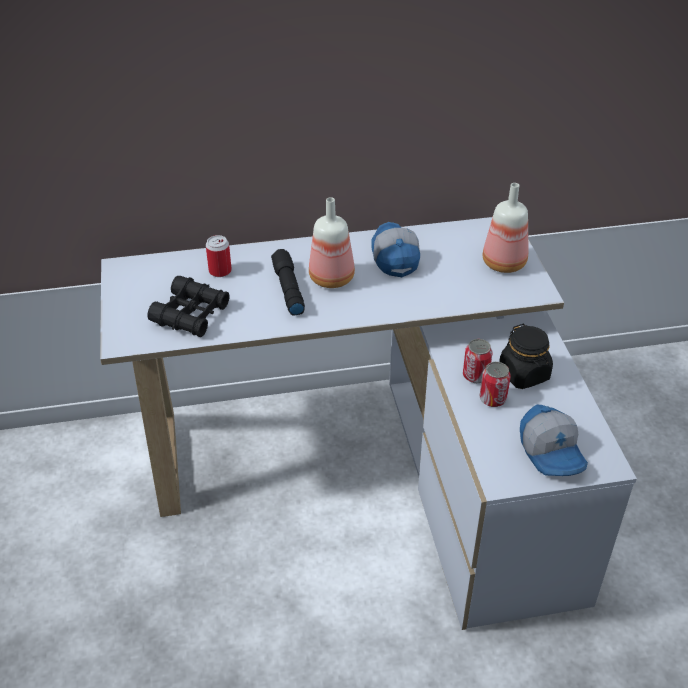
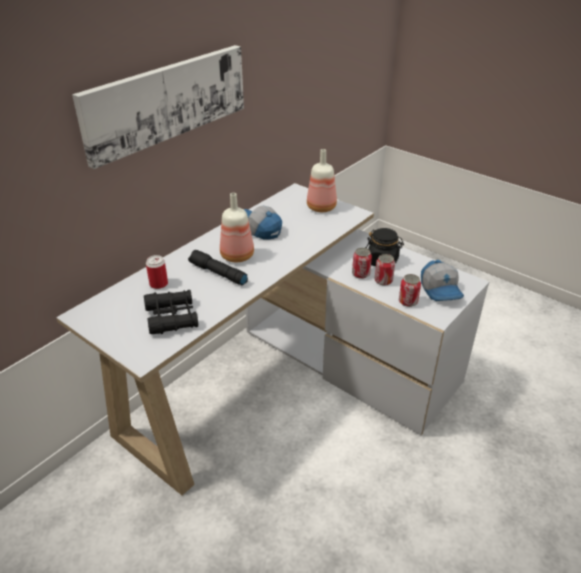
camera: 40 degrees left, 5 degrees down
(296, 57) = (166, 101): none -> picture
(488, 441) = (408, 302): none -> can
(552, 451) = (441, 290): cap -> cap turned 45 degrees clockwise

